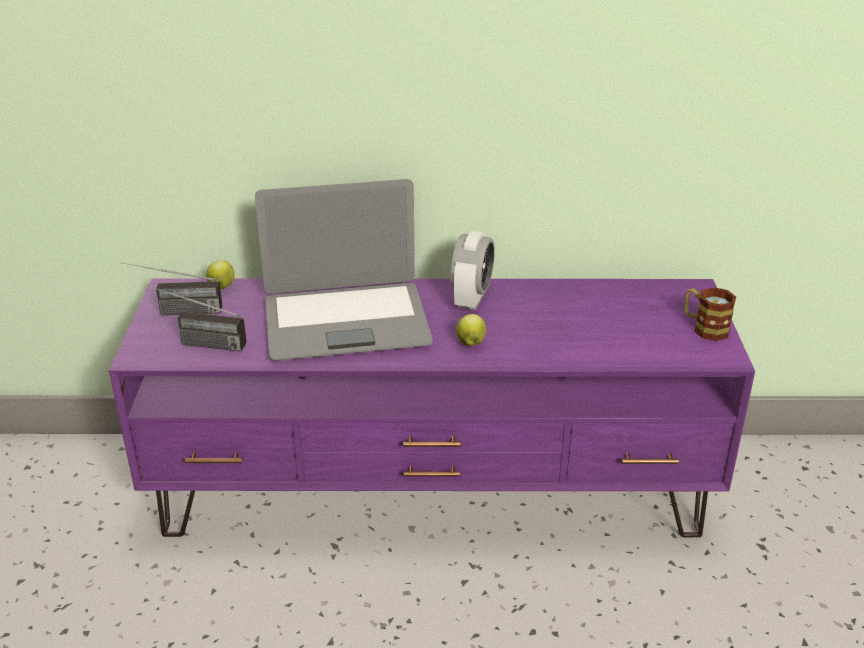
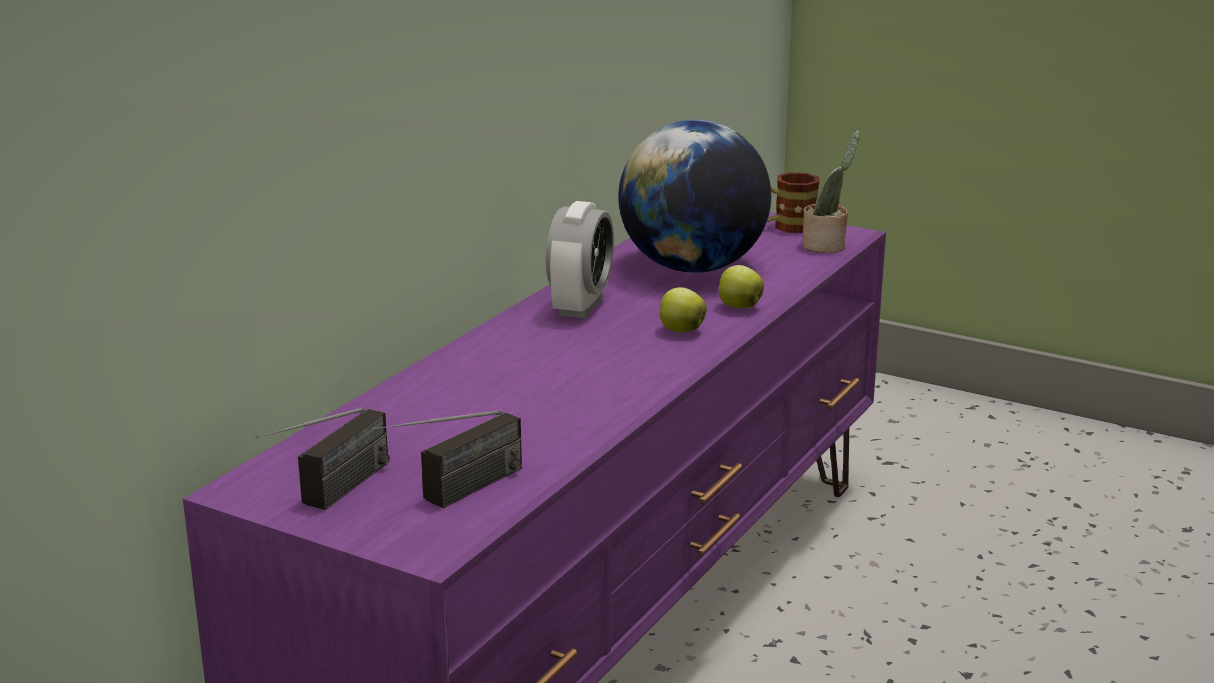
camera: 60 degrees left, 10 degrees down
(221, 287) = (307, 447): apple -> apple (738, 307)
(346, 322) = (536, 385): laptop -> none
(471, 299) = (580, 306): alarm clock -> alarm clock turned 60 degrees clockwise
(579, 316) = (693, 268): none -> globe
(687, 354) = (827, 246): none -> potted plant

